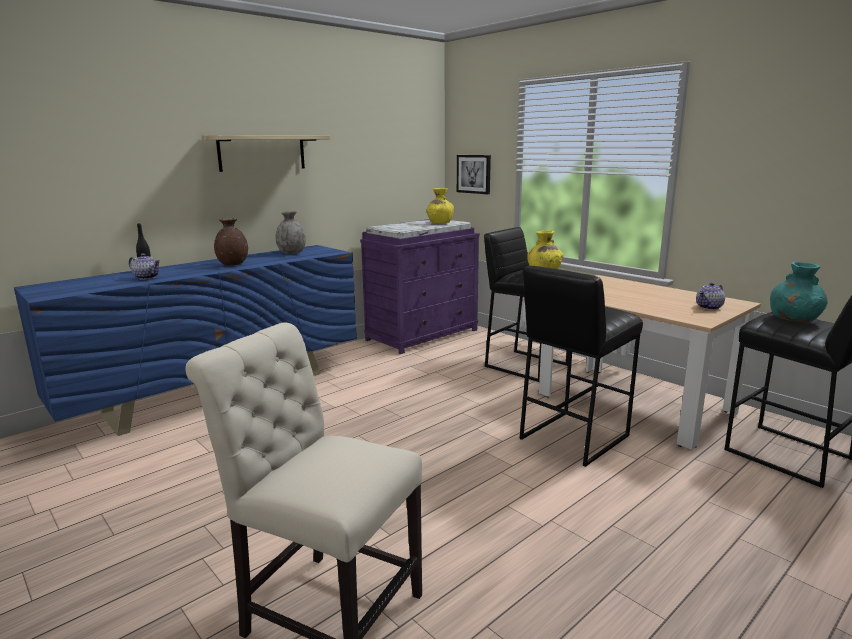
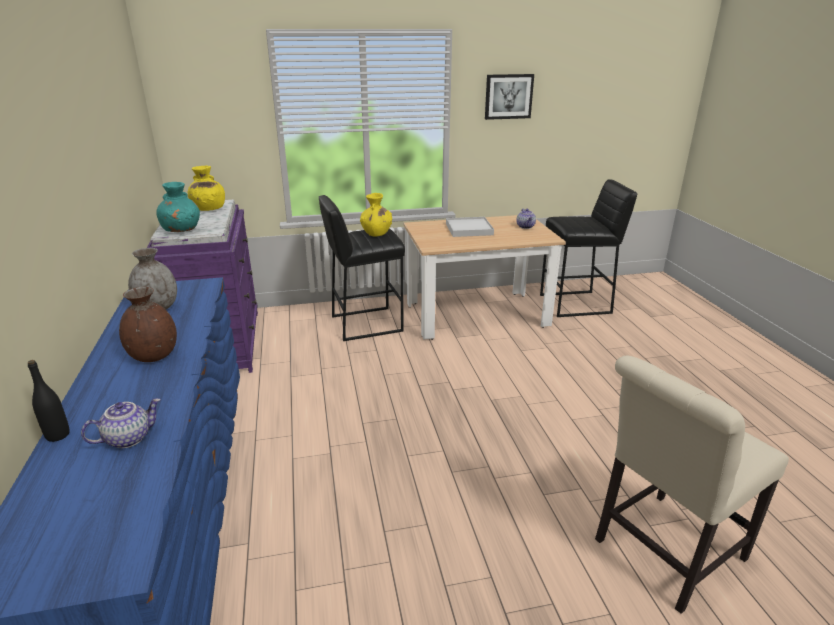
camera: 60 degrees left, 10 degrees up
(262, 152) = (62, 169): shelf -> none
(474, 174) = (211, 141): picture -> picture (508, 96)
(573, 437) = (502, 356): black stool -> none
(638, 292) = (468, 229): none -> white tray
(794, 319) = (575, 220): turquoise vase -> turquoise vase (181, 229)

